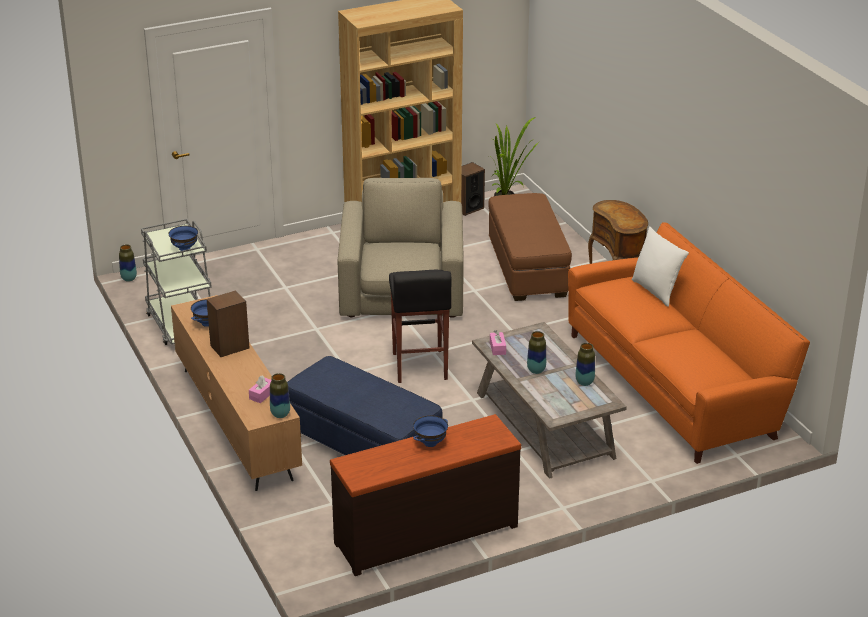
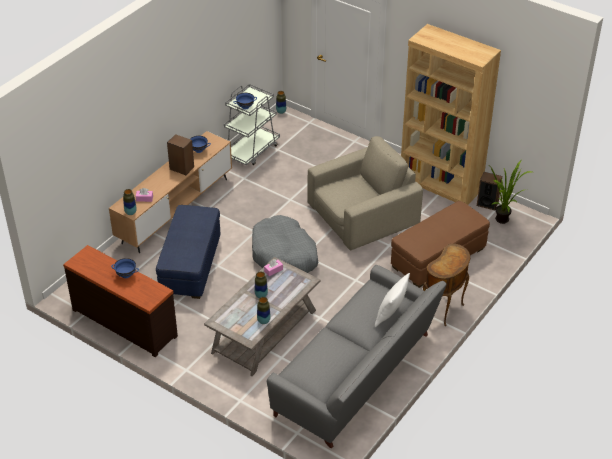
camera: 60 degrees right, 10 degrees up
(419, 367) = (284, 255): black stool -> grey dog bed
(676, 383) = (357, 376): orange sofa -> grey sofa

